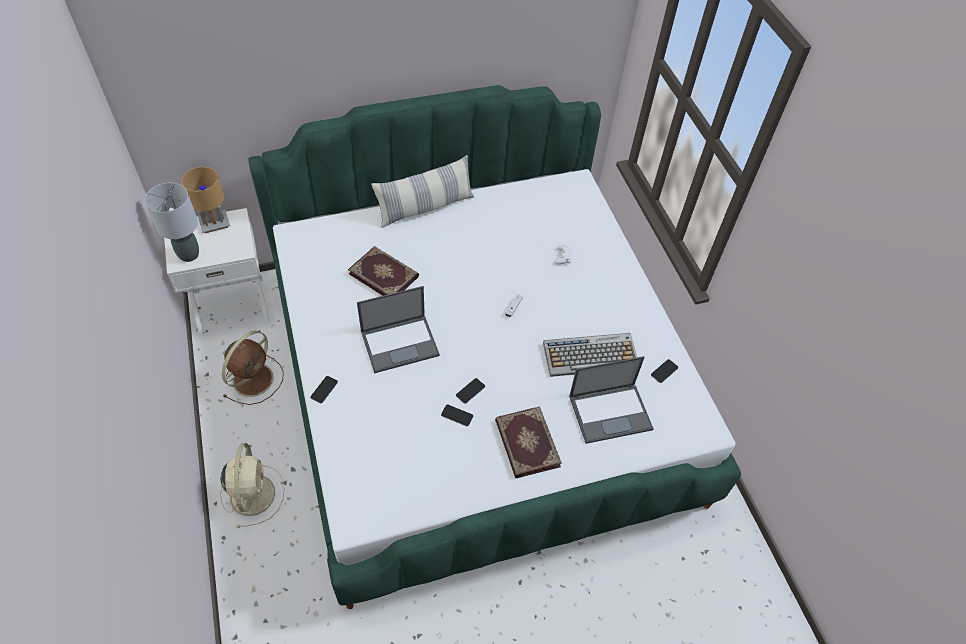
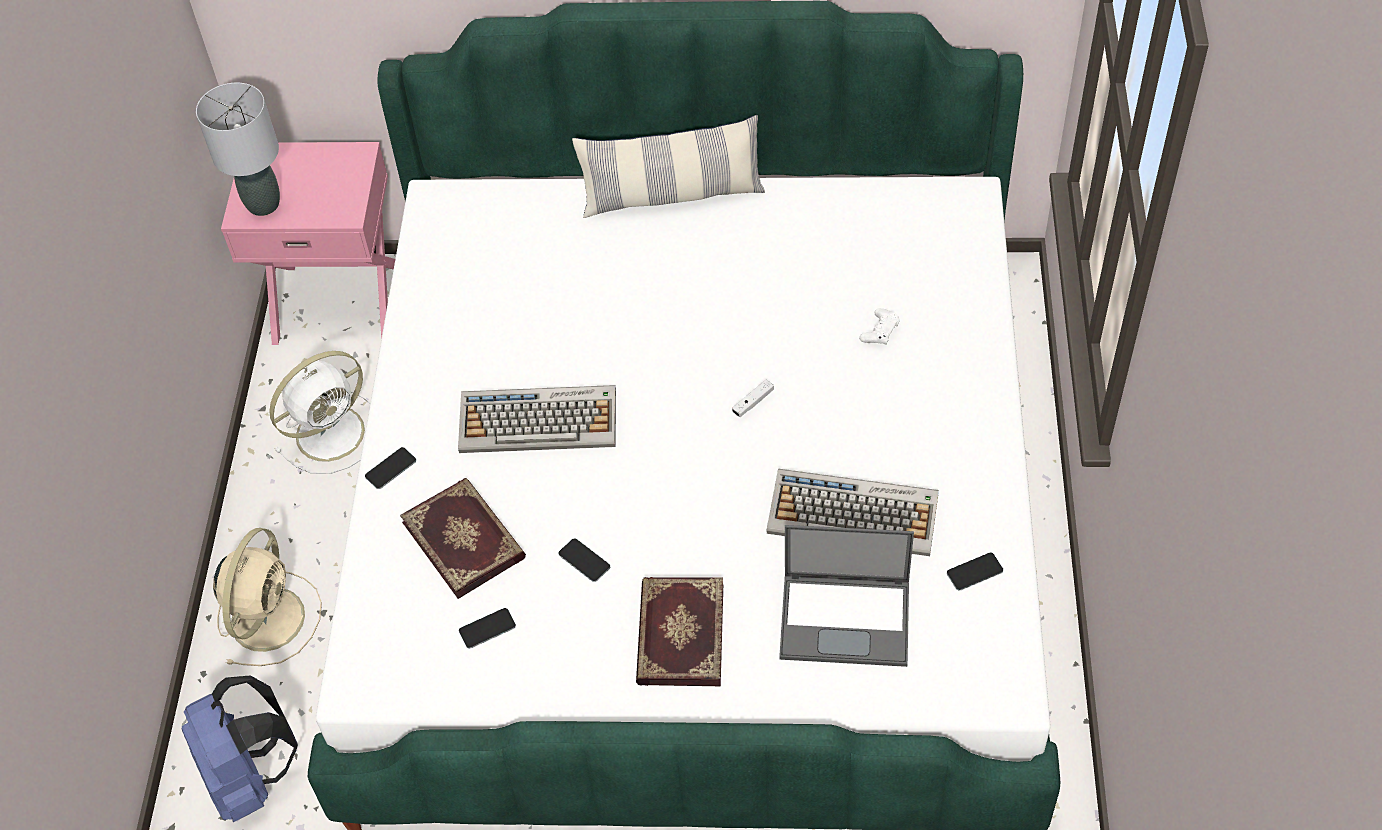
camera: 25 degrees right, 0 degrees up
(214, 223) = (320, 160): brown table lamp -> none
(231, 304) = (338, 300): white nightstand -> pink nightstand
(254, 378) = (333, 431): brown fan -> white fan
(274, 592) = (250, 777): none -> blue backpack
(384, 274) = (557, 299): book -> book (465, 539)
(400, 343) = (540, 420): laptop -> keyboard
(470, 391) = (622, 525): phone -> phone (487, 628)

